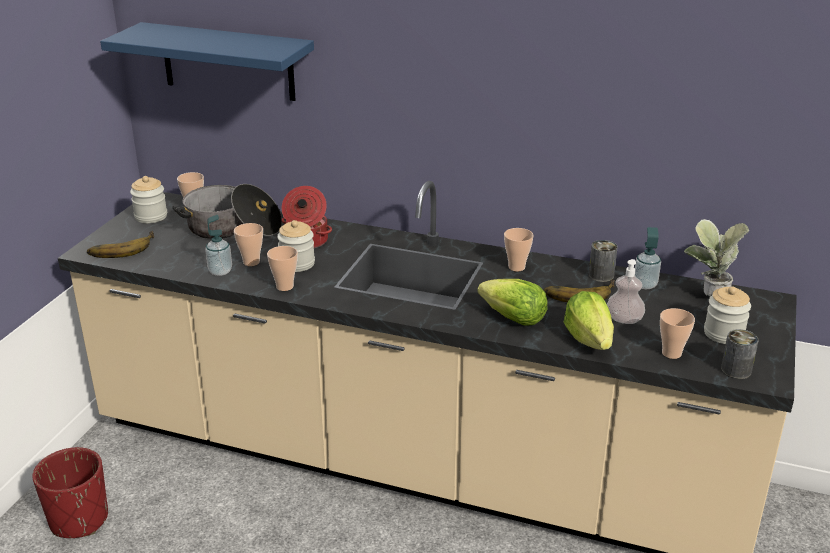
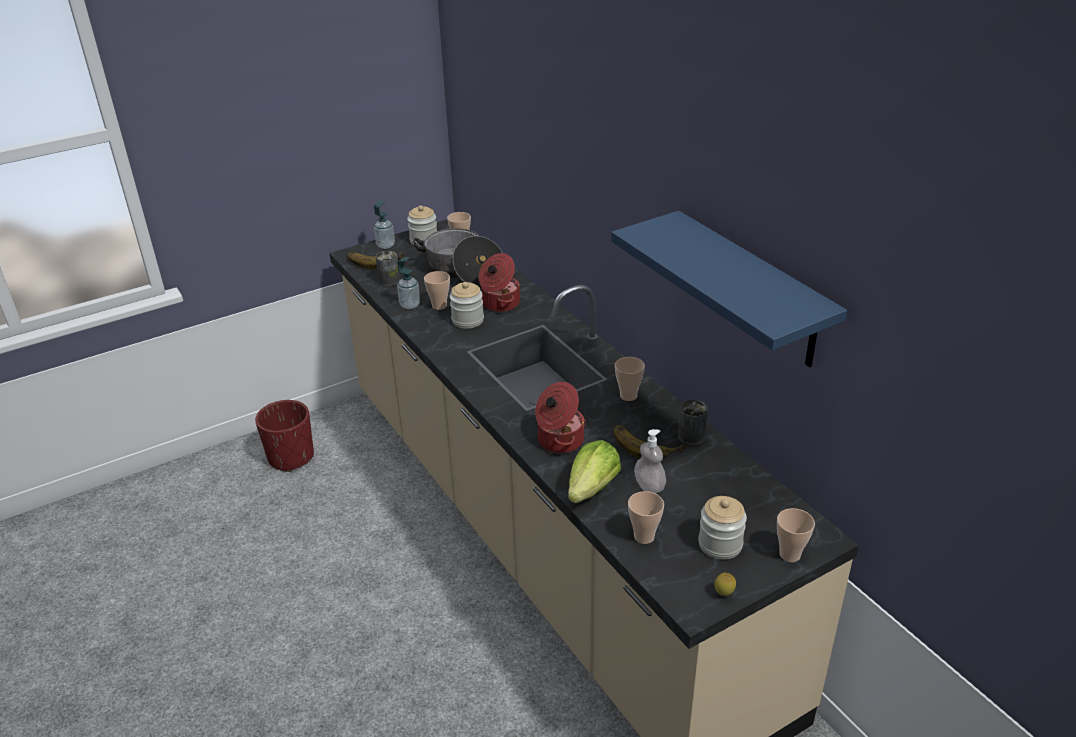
camera: 40 degrees right, 5 degrees up
(228, 61) = (495, 124): blue shelf -> blue shelf (751, 290)
(284, 286) = (434, 336): cup -> cup (789, 554)
(513, 319) = (559, 440): lettuce -> cooking pot
(645, 285) = (718, 463): soap dispenser -> soap dispenser (385, 245)
(708, 298) = (759, 505): potted plant -> none
(736, 370) = (678, 582): can -> can (389, 280)
(772, 363) = (723, 594): none -> lemon

